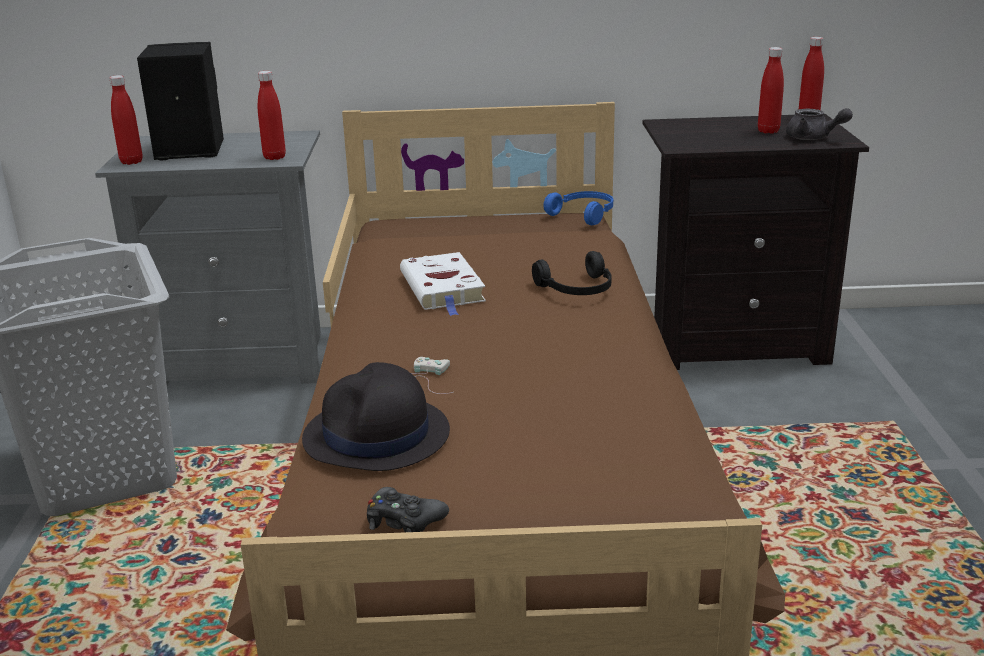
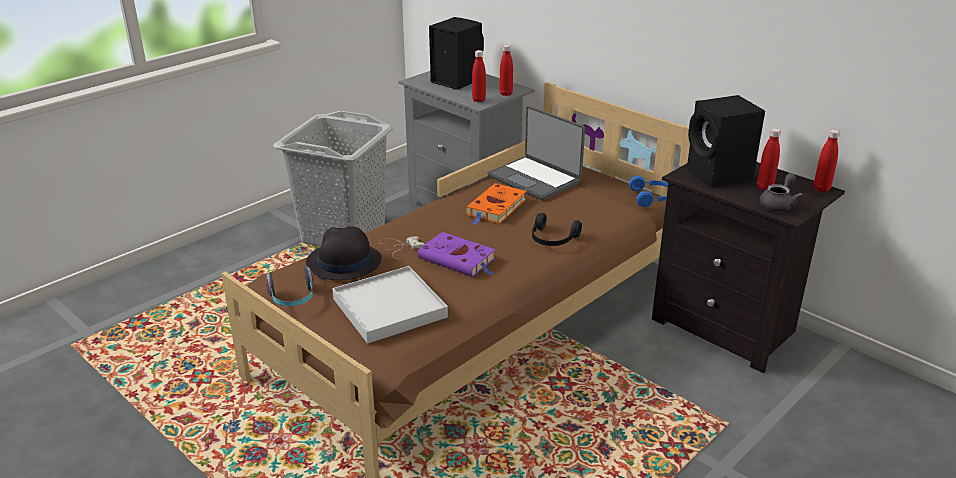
camera: 45 degrees right, 5 degrees up
(131, 162) = (421, 80): red bottle -> red bottle (506, 94)
(404, 521) = (292, 299): black game controller -> headphones
(423, 245) = (535, 179): none -> laptop
(443, 289) = (495, 208): white book -> orange book
(523, 357) = (459, 259): none -> purple book
(564, 451) = (389, 308): none -> white tray
(708, 135) = (719, 175): none -> black speaker
(813, 138) = (778, 204): grey teapot -> grey teapot turned 135 degrees counterclockwise

